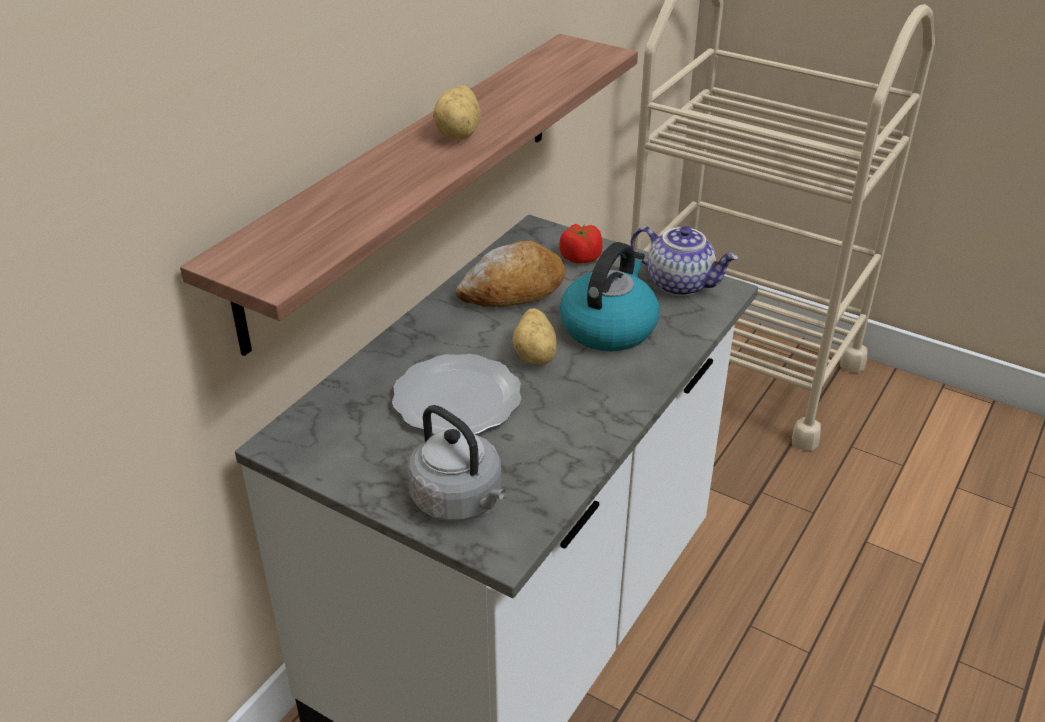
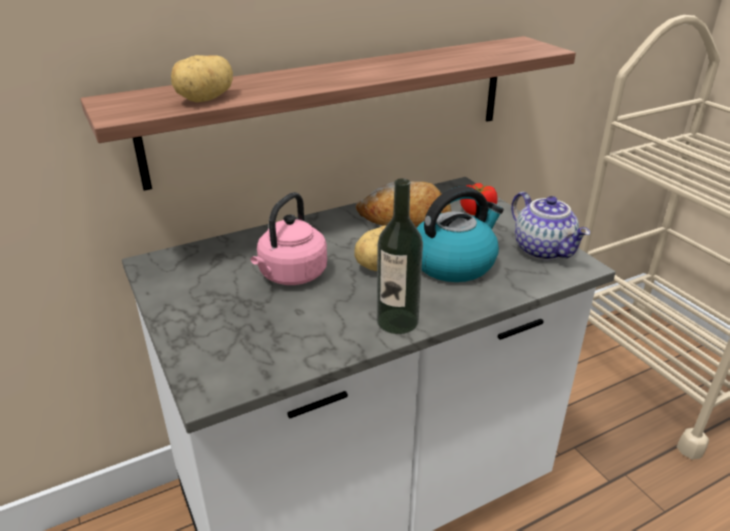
camera: 30 degrees right, 5 degrees down
(458, 400) = (291, 275): plate -> pink kettle
(460, 134) = (367, 70): potato -> potato (206, 99)
(460, 501) = (217, 343): grey kettle -> none
(612, 410) = (397, 321): none -> bottle

